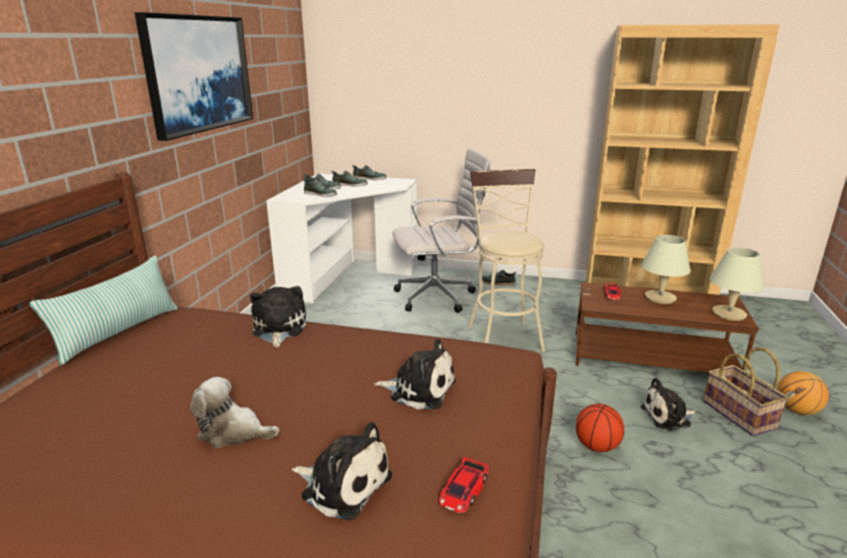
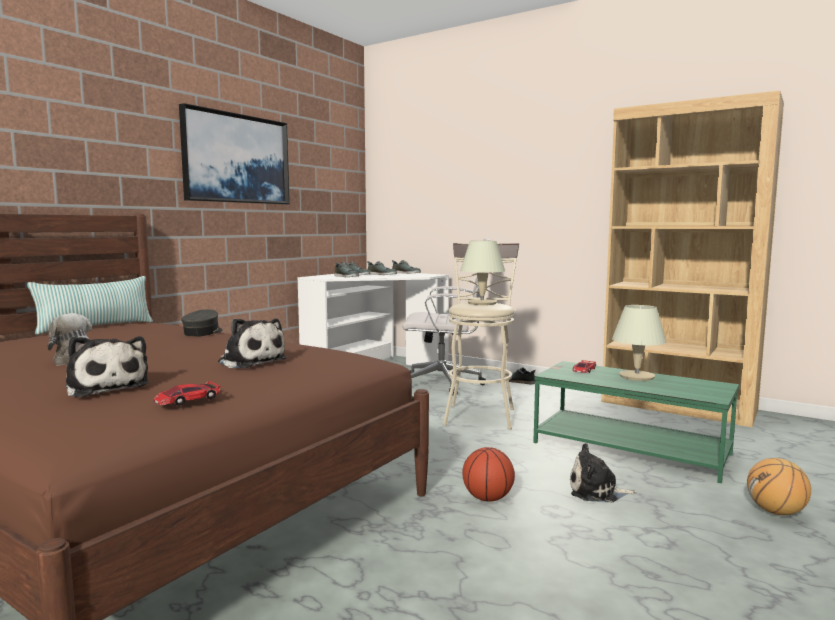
camera: 20 degrees right, 15 degrees down
(278, 329) = (203, 333): plush toy -> grey cap
(651, 358) = (629, 448): brown coffee table -> green coffee table
(728, 314) = (705, 392): beige table lamp -> beige table lamp (481, 303)
(739, 414) = (691, 503): basket -> none

